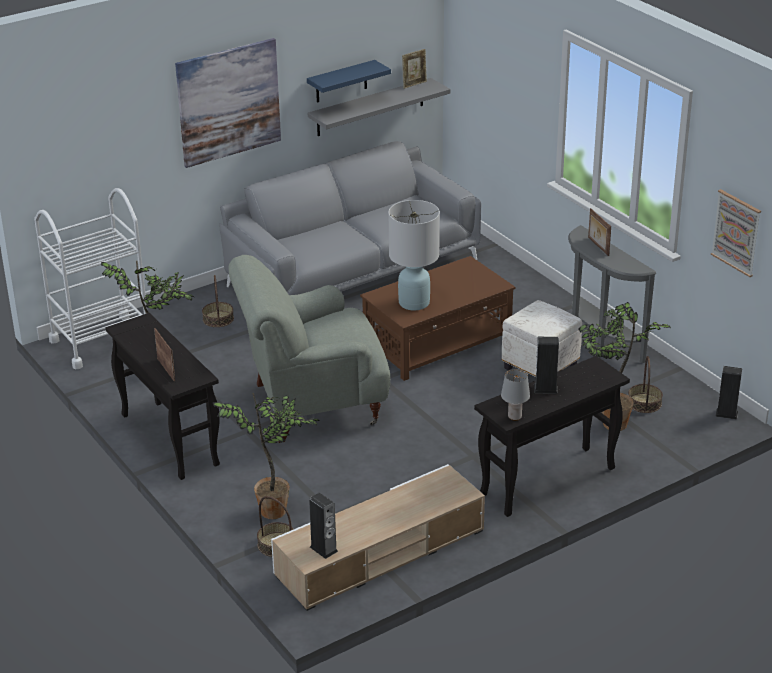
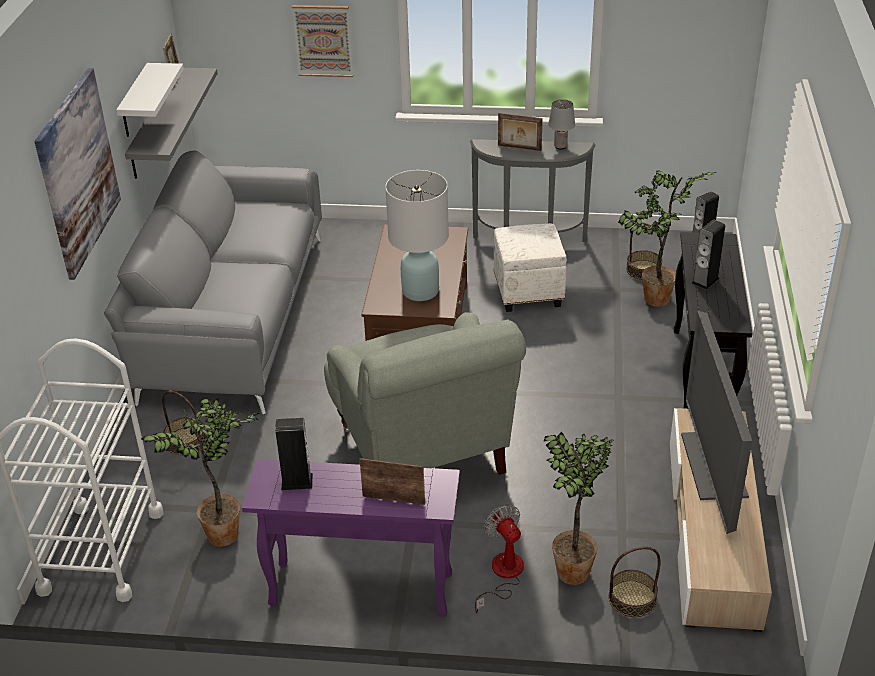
camera: 50 degrees left, 5 degrees up
(168, 439) = (359, 589): black console table -> purple console table
(239, 485) = (502, 575): none -> fan
(313, 404) = (423, 452): grey armchair -> grey armchair turned 45 degrees counterclockwise
(323, 549) = (740, 557): speaker -> speaker (297, 482)
(341, 82) = (135, 102): blue shelf -> white shelf
(404, 504) = (713, 466): none -> television
(515, 417) = (735, 318): grey table lamp -> grey table lamp (560, 146)
(736, 232) = (685, 63): picture -> picture (323, 40)

